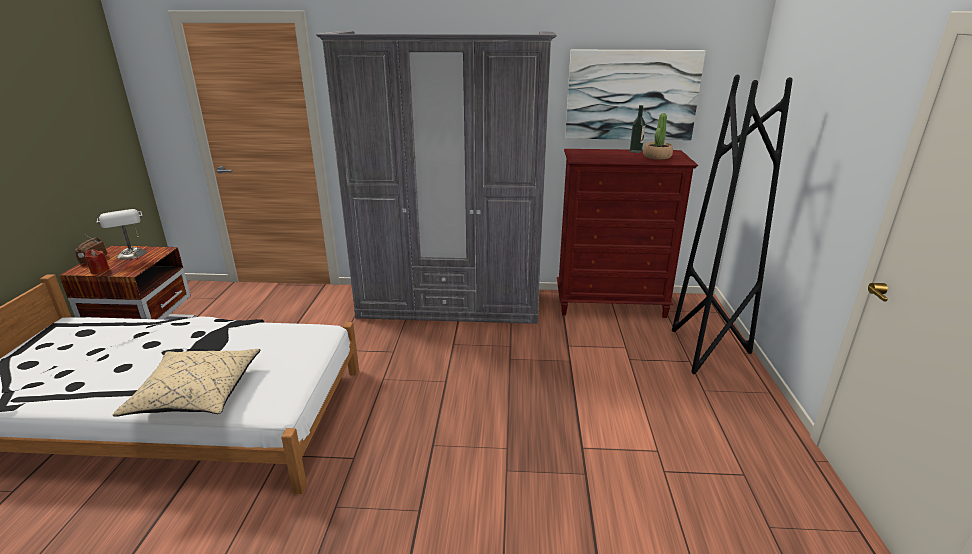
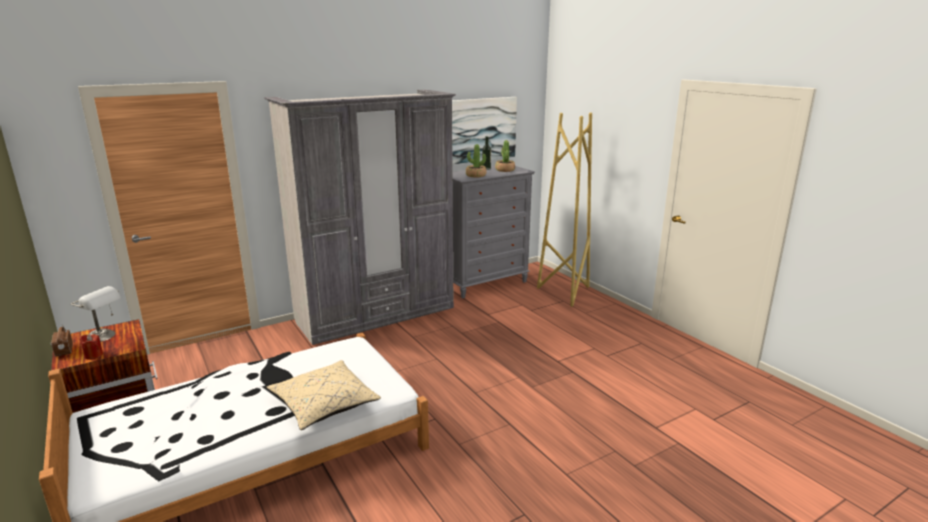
camera: 35 degrees left, 5 degrees down
(603, 158) = (476, 175): none -> potted plant
(611, 304) = (486, 283): red dresser -> grey dresser
(705, 352) = (566, 294): black clothes rack -> yellow clothes rack

